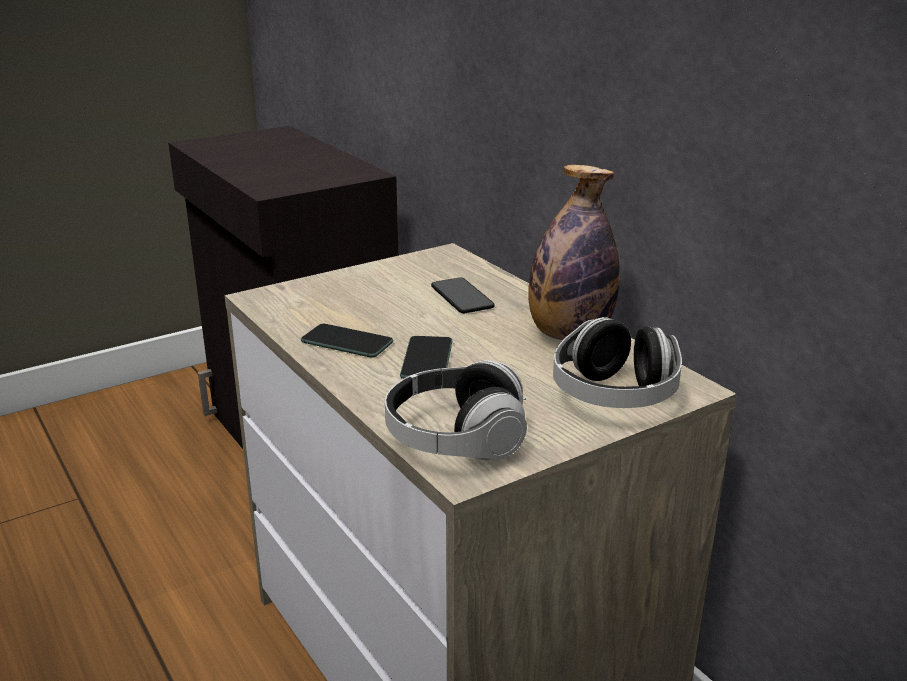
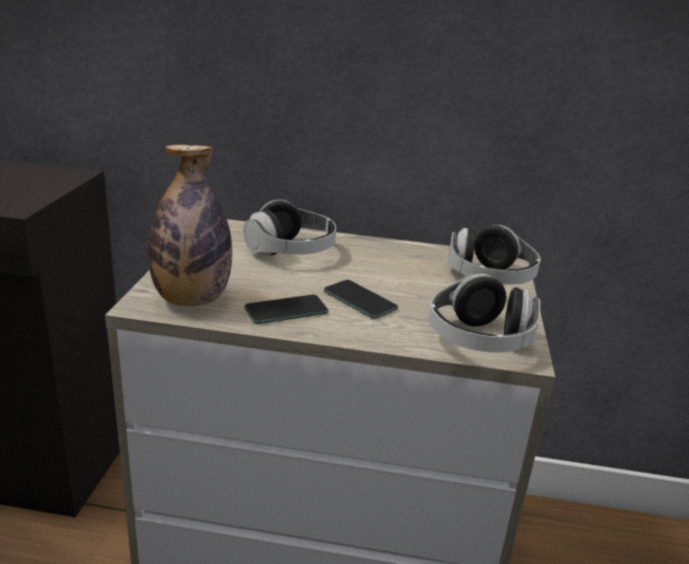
camera: 50 degrees left, 0 degrees up
(462, 297) = (291, 251): phone -> headphones
(569, 335) = (399, 253): bottle -> bottle (192, 300)

